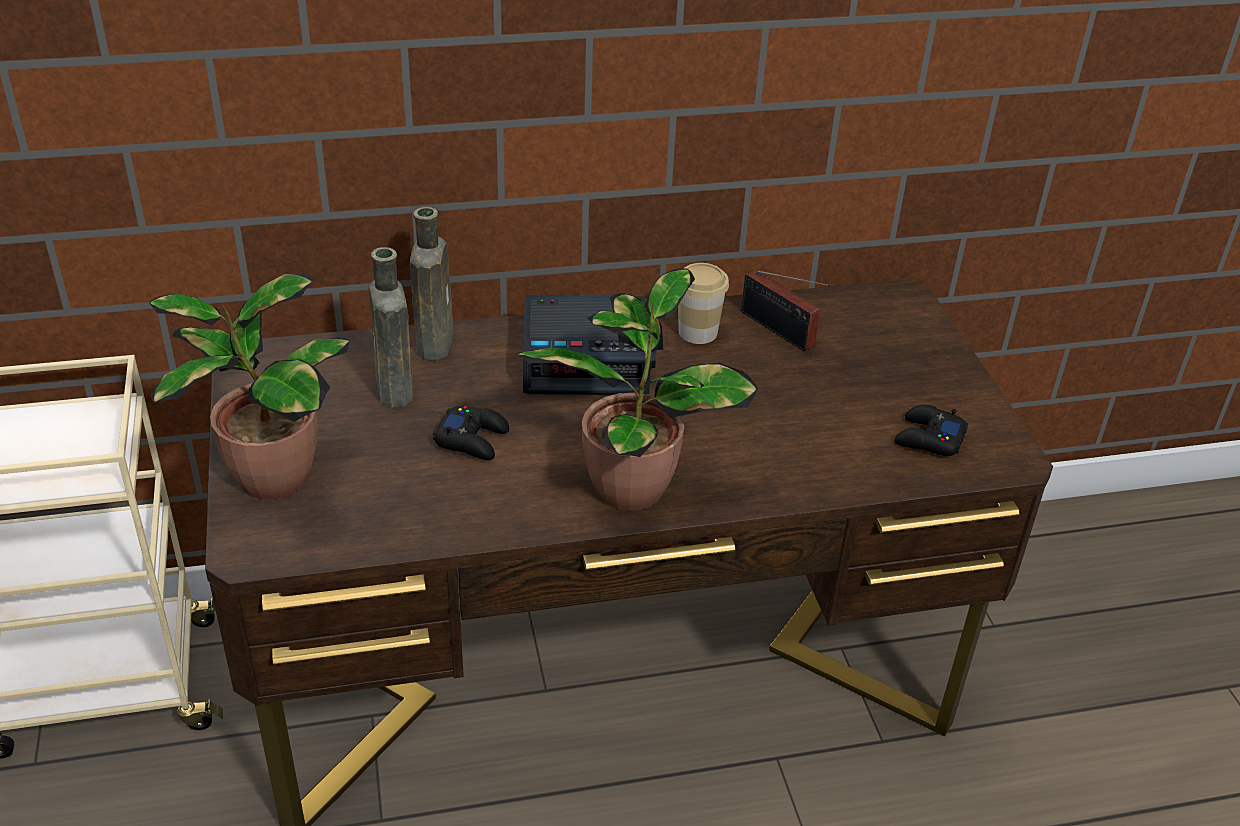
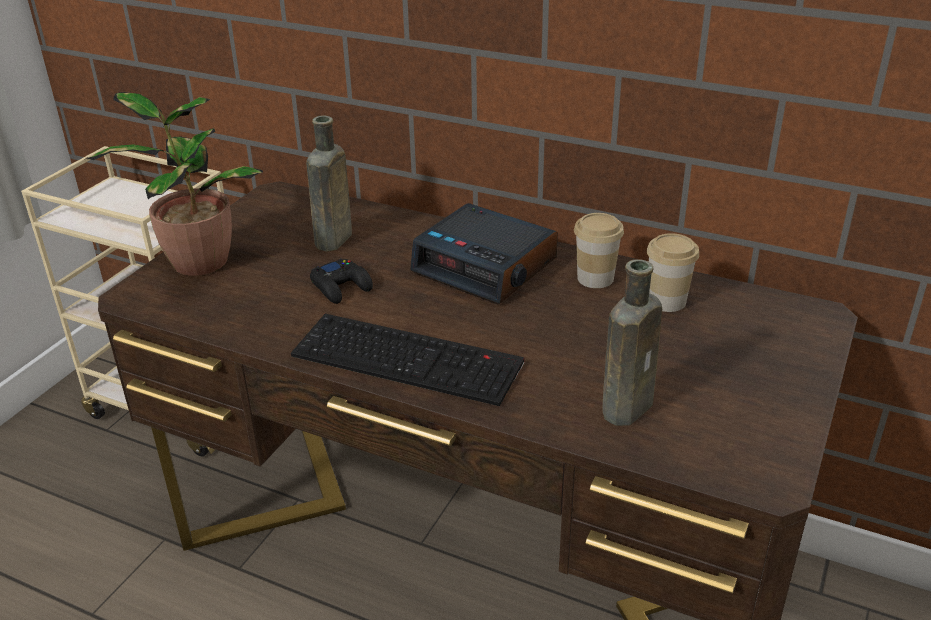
camera: 40 degrees right, 5 degrees down
(435, 342) = (397, 221): brown bottle -> brown bottle (629, 406)
(632, 483) = (410, 358): potted plant -> keyboard
(780, 331) = (667, 301): radio -> cup
(928, 439) = (703, 430): black game controller -> none

